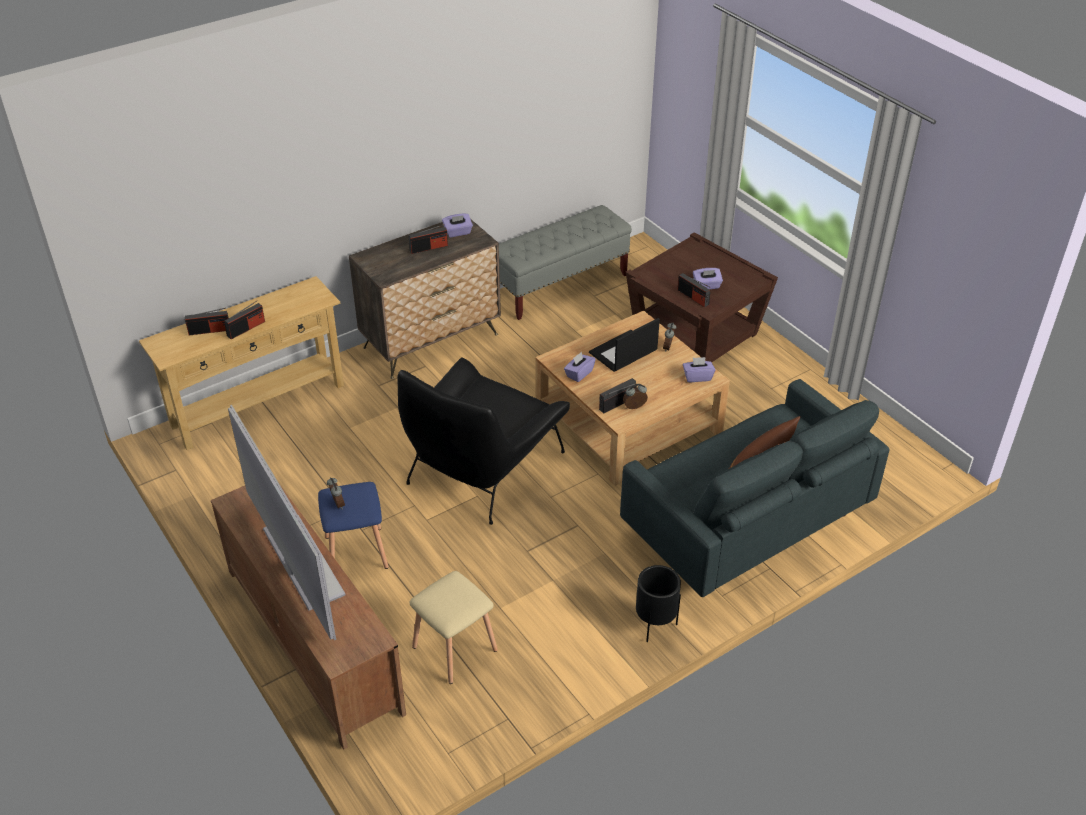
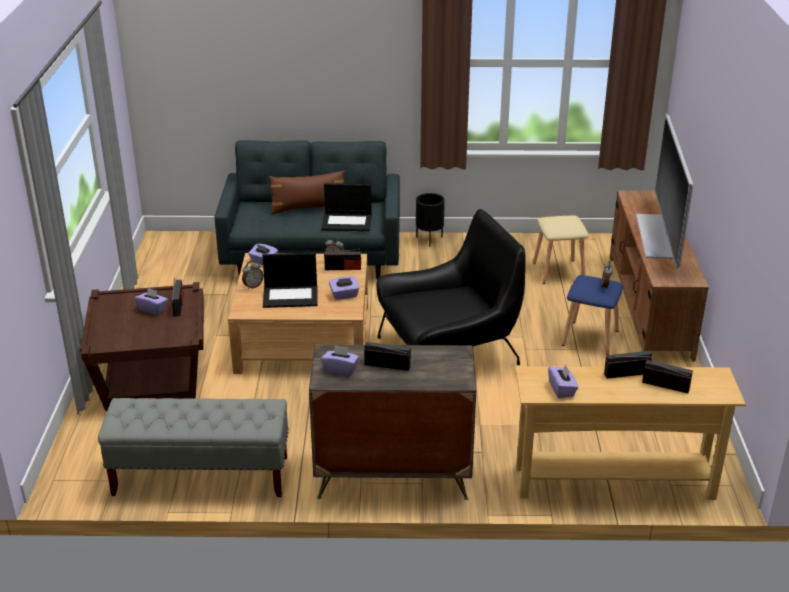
camera: 145 degrees left, 10 degrees down
(291, 296) = (562, 389): none -> purple tissue box
(689, 468) = (347, 222): none -> laptop

